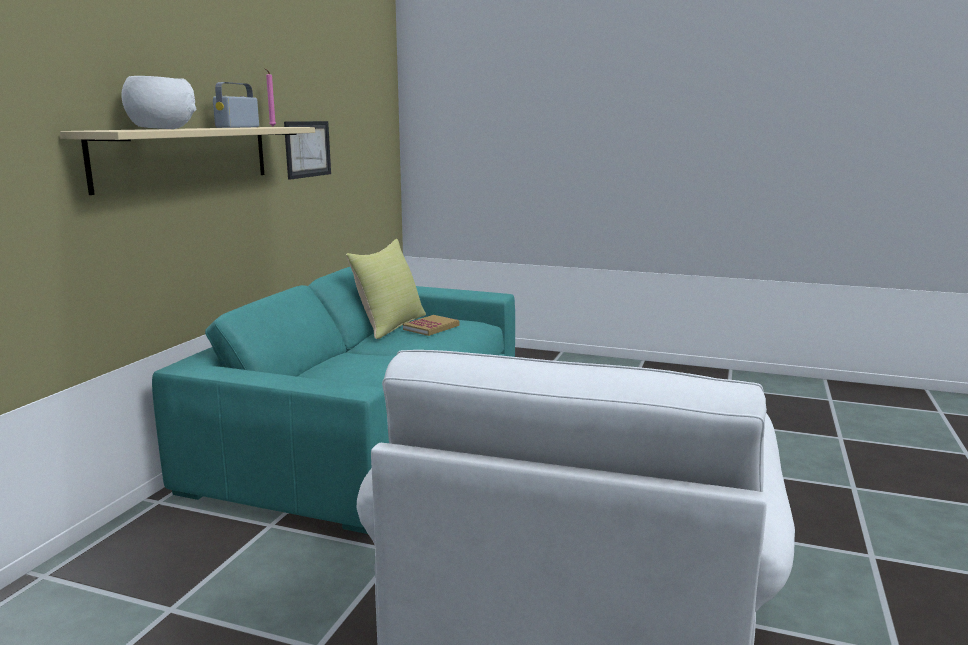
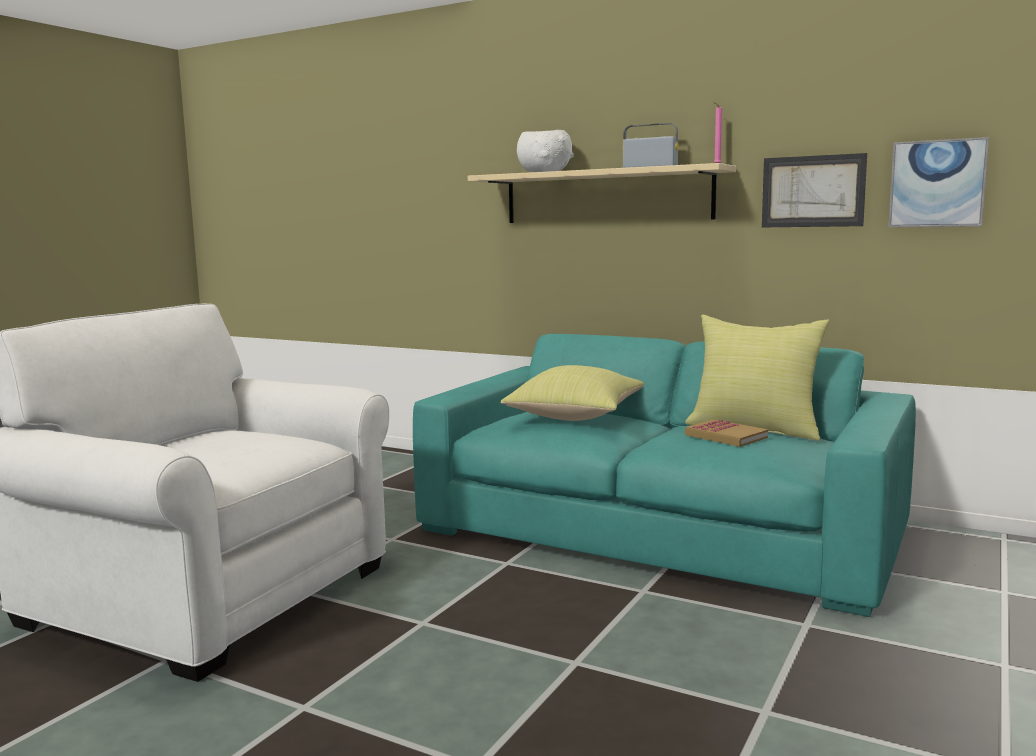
camera: 100 degrees right, 5 degrees down
(350, 143) = (937, 183): none -> picture
(361, 365) = (576, 418): none -> yellow pillow

